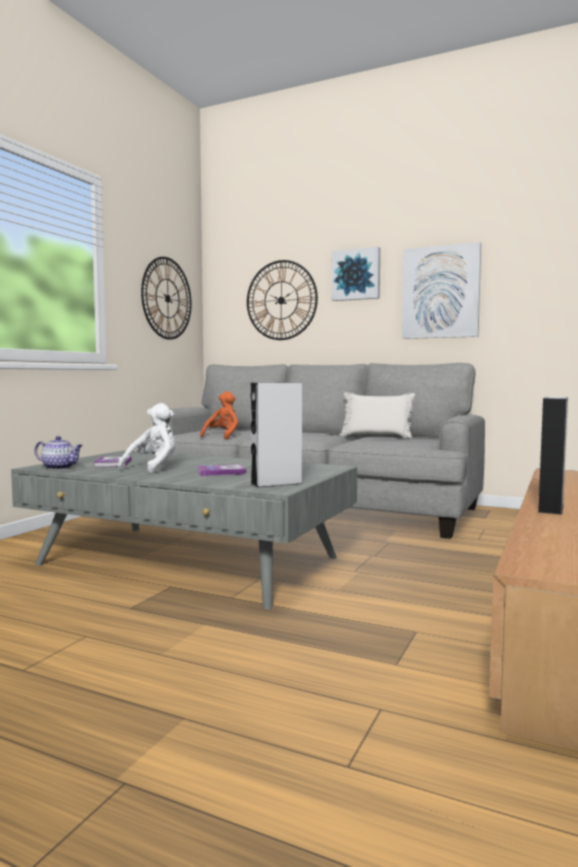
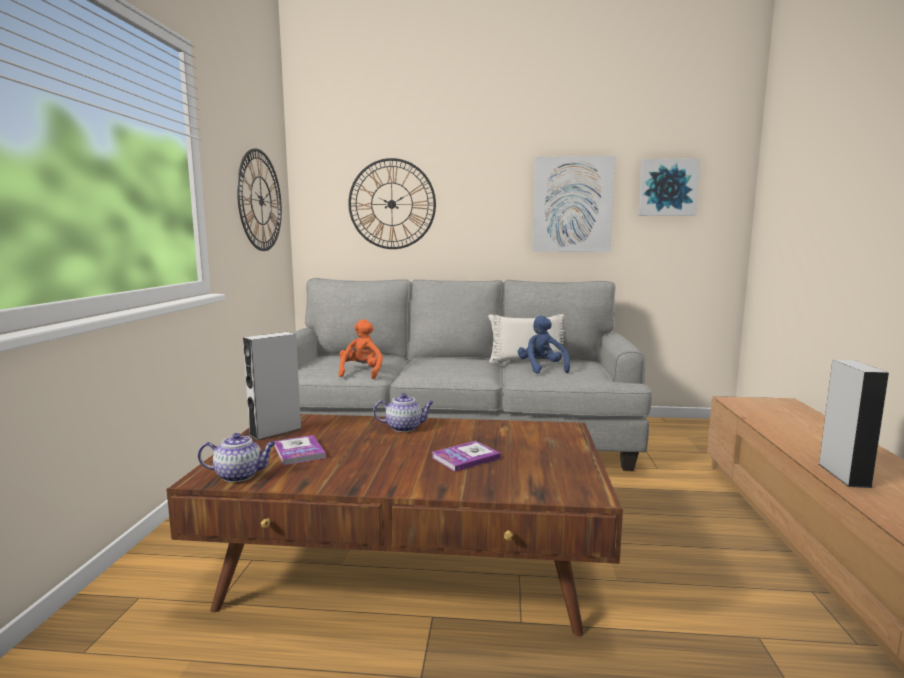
camera: 20 degrees left, 5 degrees up
(153, 467) = (369, 457): white plush toy -> none
(187, 561) = (409, 561): grey coffee table -> brown coffee table
(205, 460) = (405, 427): none -> teapot
(276, 484) = (569, 480): grey speaker -> grey speaker (275, 432)
(356, 275) = (480, 180): picture -> picture (667, 187)
(379, 439) = (542, 368): none -> blue plush toy

